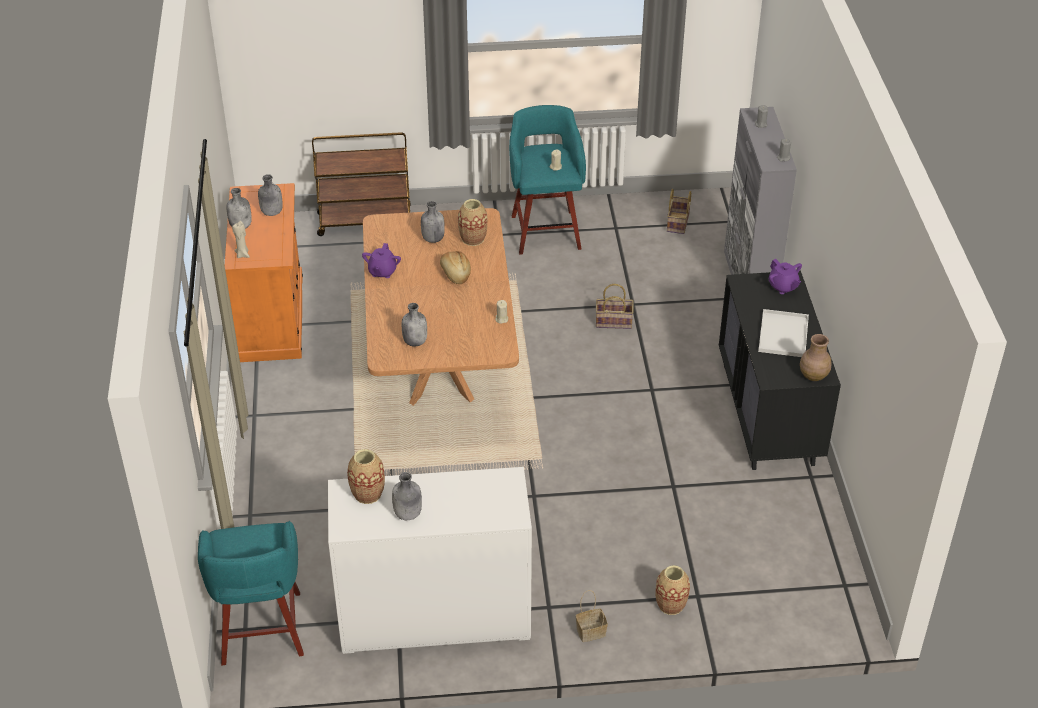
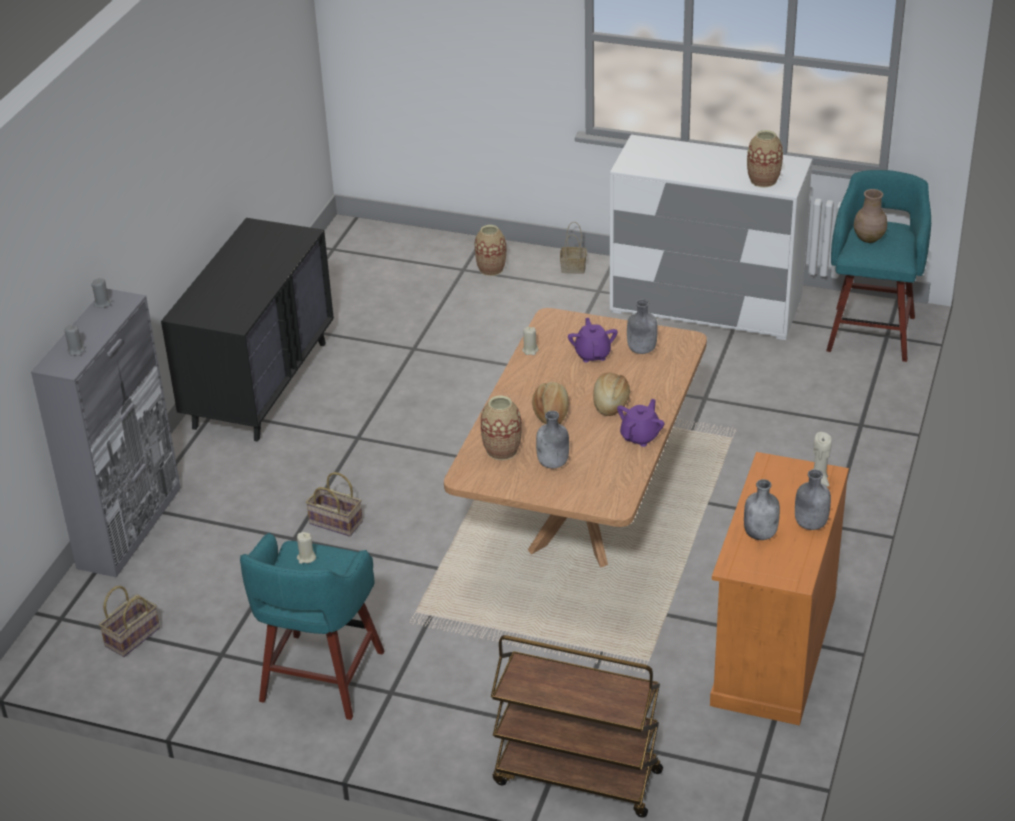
camera: 155 degrees left, 5 degrees down
(408, 514) = (733, 161): grey bottle -> none
(417, 292) = (610, 402): none -> bread
(783, 287) = (198, 309): purple teapot -> purple teapot (592, 354)
(784, 335) = (250, 266): white tray -> none
(813, 375) = (262, 229): brown vase -> brown vase (868, 238)

